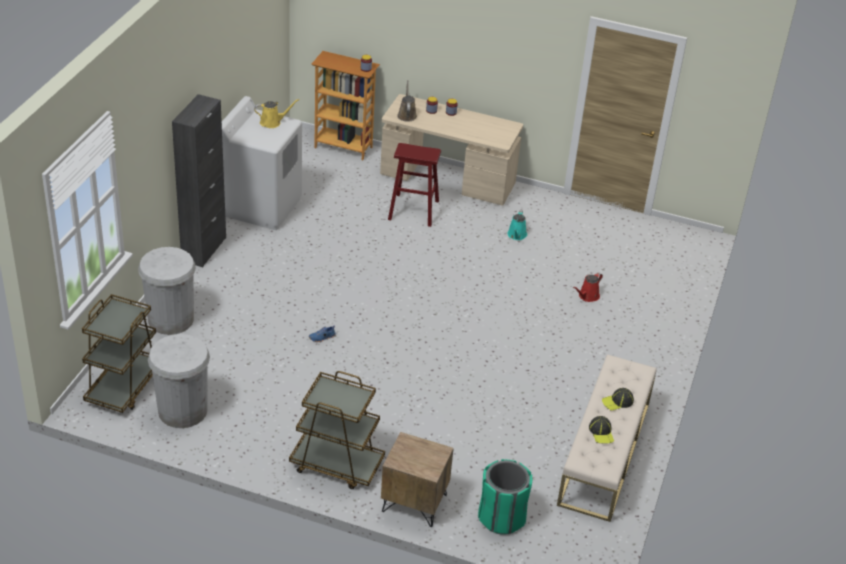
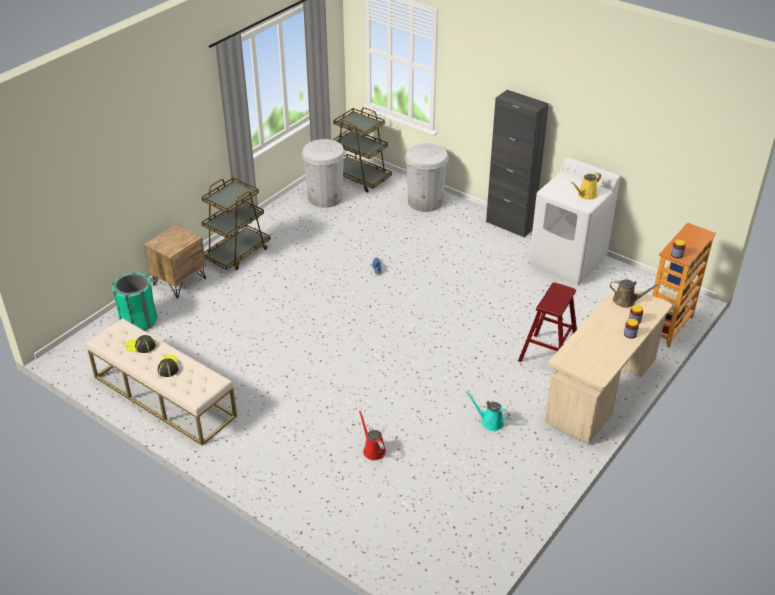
camera: 110 degrees right, 0 degrees up
(272, 122) = (586, 195): yellow watering can -> yellow watering can turned 45 degrees clockwise

